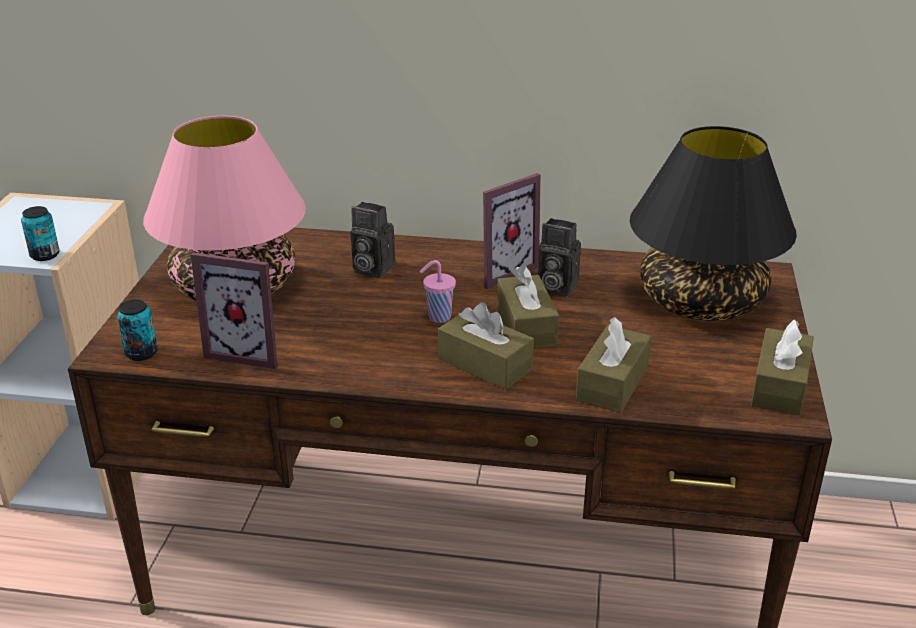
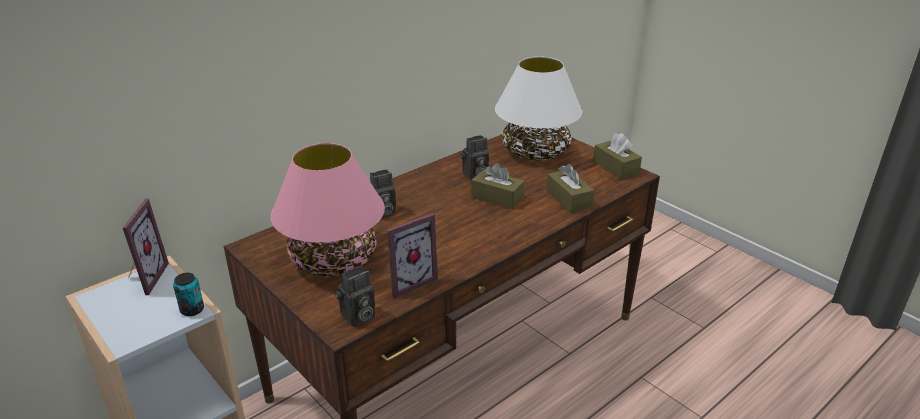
camera: 50 degrees left, 0 degrees up
(141, 353) = (357, 318): can -> camera
(438, 317) = (456, 215): pink cup -> none
(485, 364) = (513, 221): brown tissue box -> none
(500, 271) = (439, 181): picture frame -> picture frame (144, 278)
(701, 301) = (535, 151): black table lamp -> white table lamp

